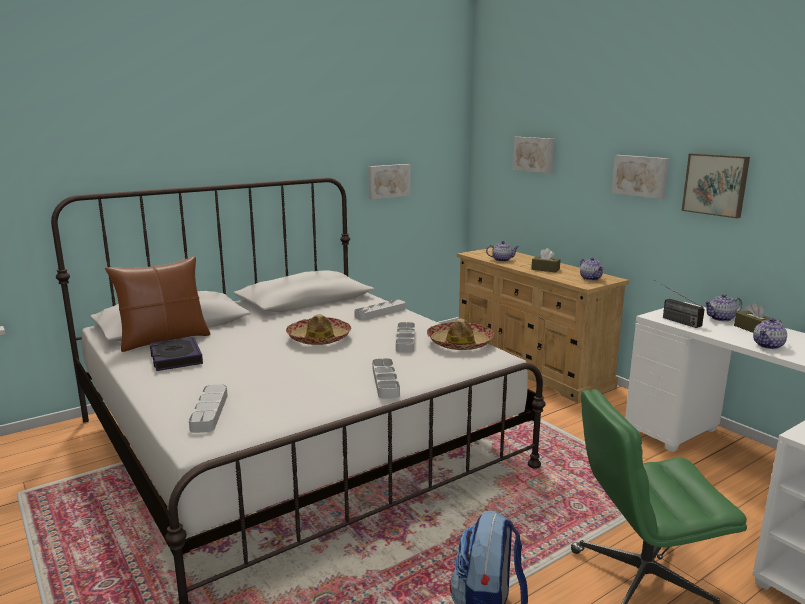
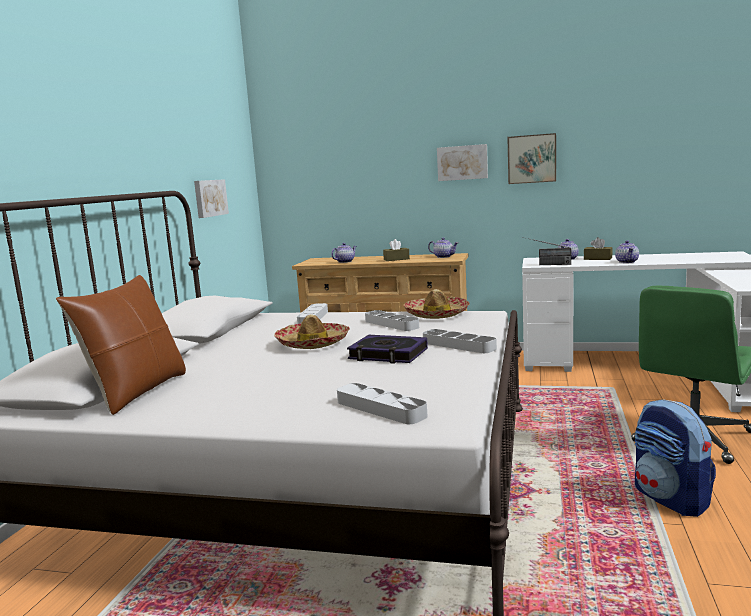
camera: 40 degrees left, 5 degrees down
(176, 358) = (205, 397): book -> book (388, 354)
(534, 154) = (343, 160): picture -> none

